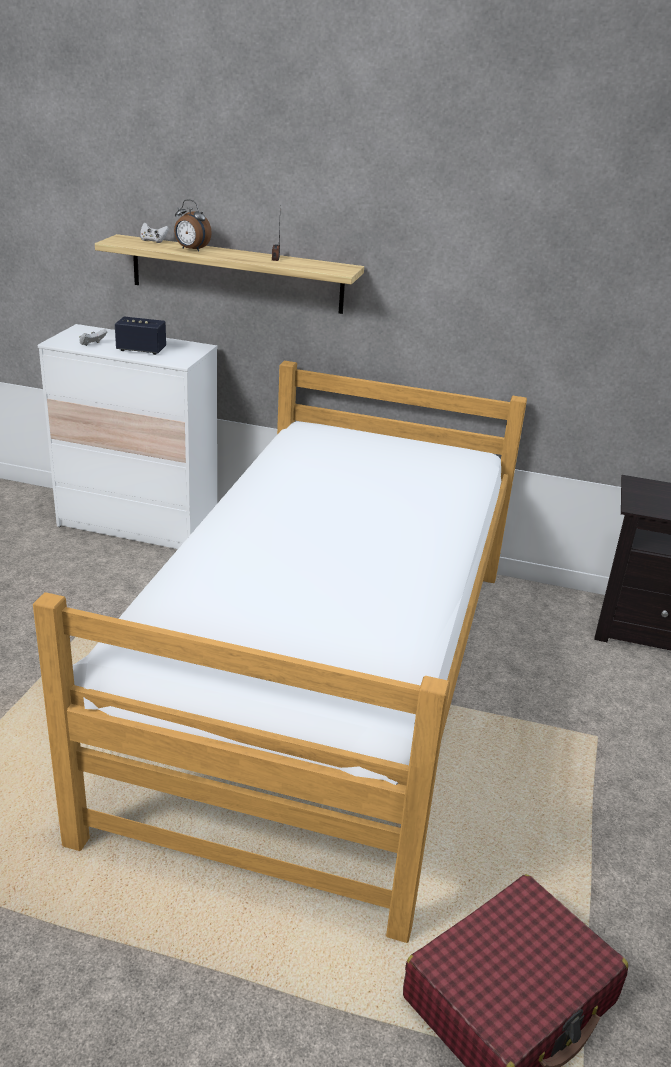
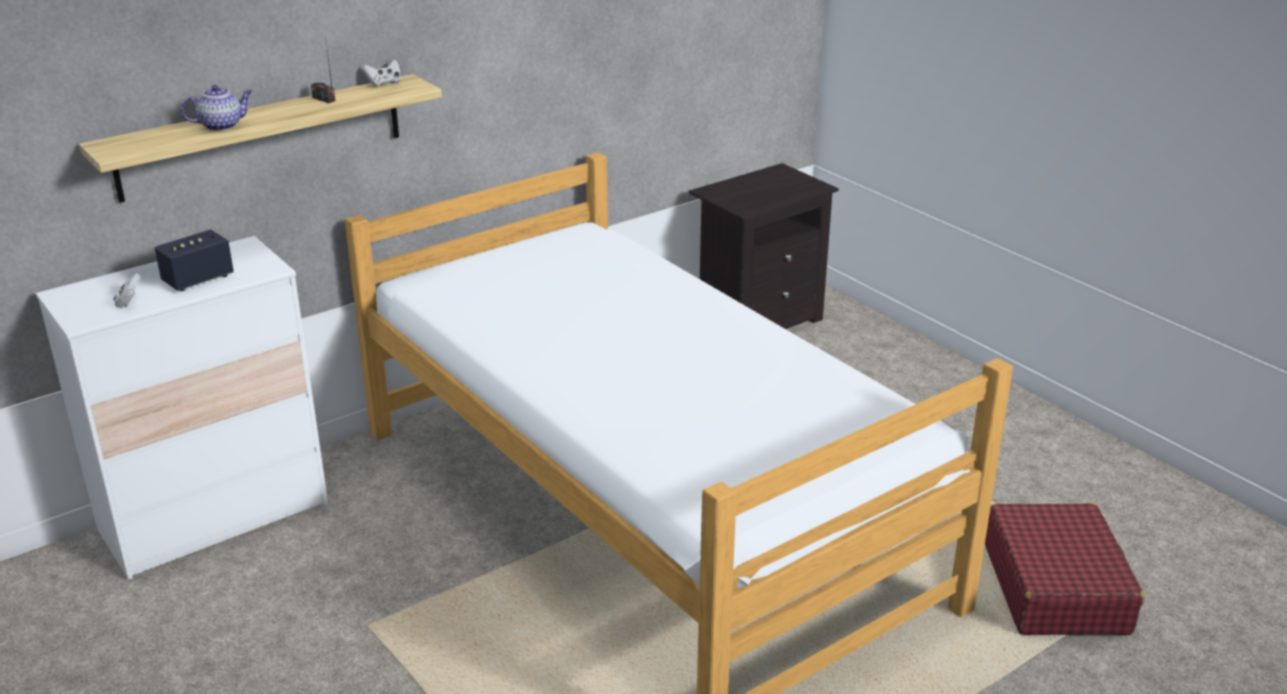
camera: 50 degrees left, 0 degrees up
(153, 241) = (151, 133): white game controller -> white game controller (384, 83)
(191, 250) = (222, 125): alarm clock -> teapot

